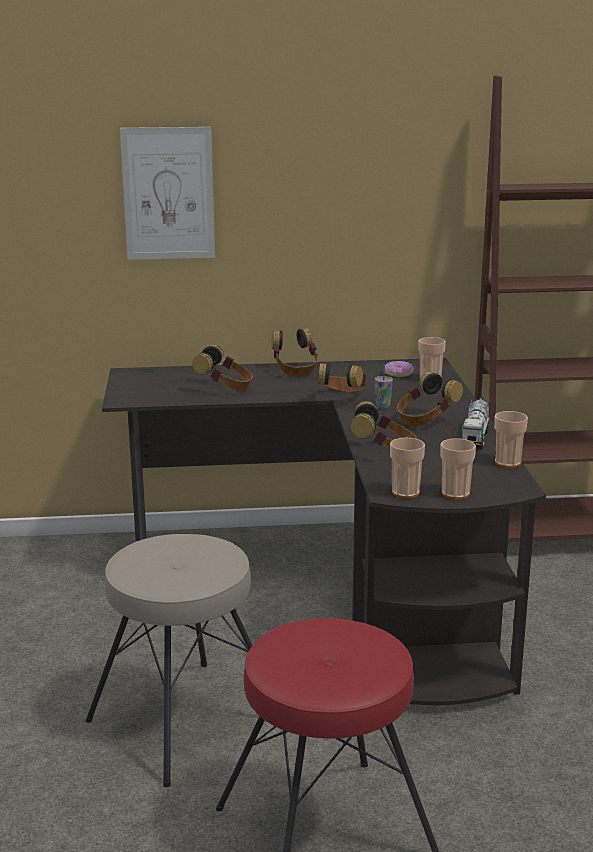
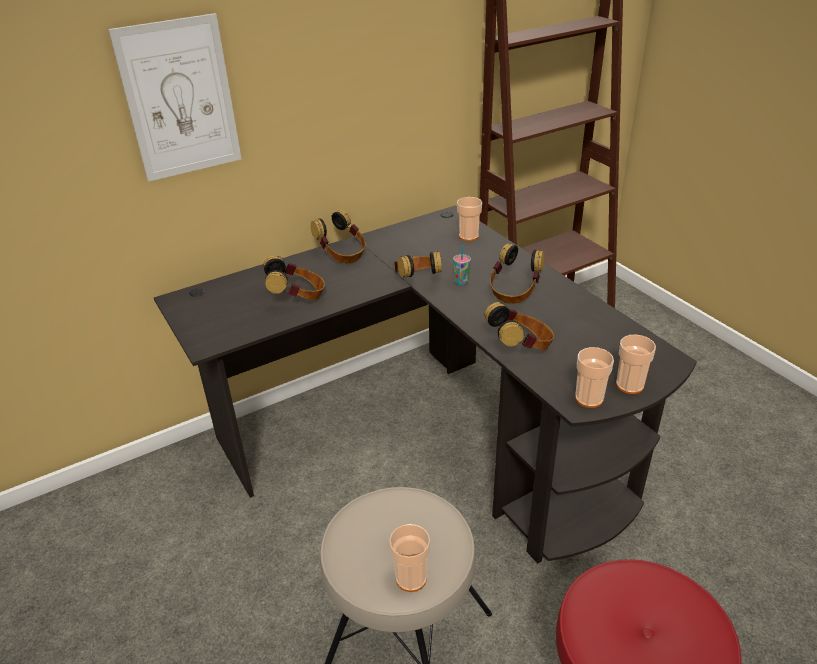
camera: 25 degrees left, 15 degrees up
(398, 373) = (435, 235): donut -> none
(475, 437) = (574, 302): toy truck -> none
(507, 463) = (629, 328): cup -> cup (411, 578)

